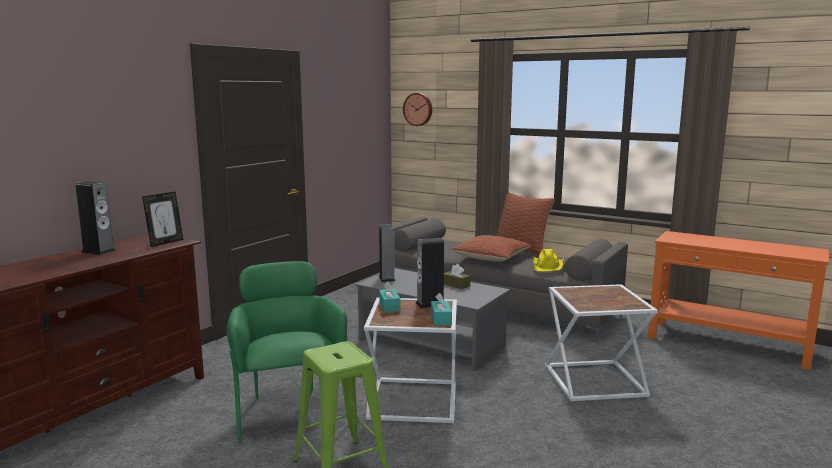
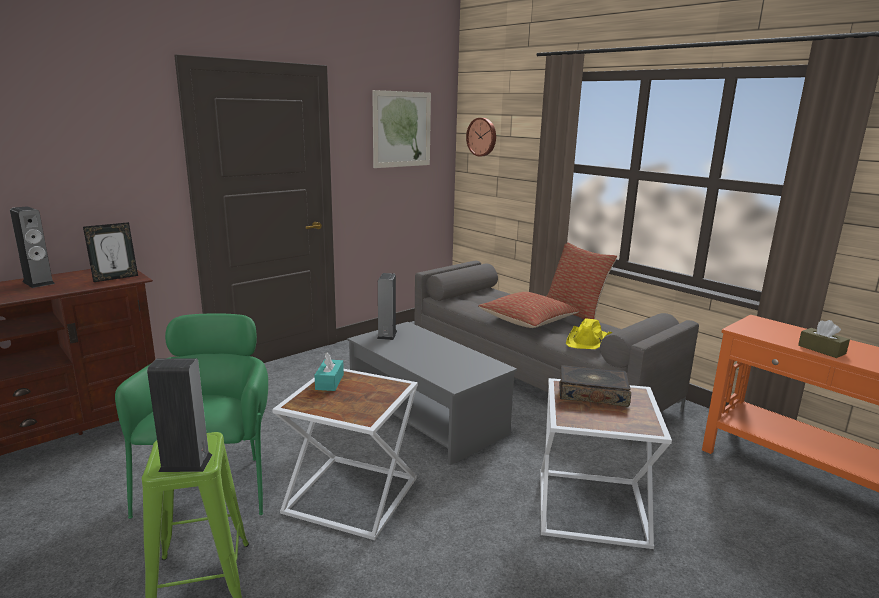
camera: 15 degrees right, 5 degrees up
(353, 105) = (402, 129): none -> picture
(430, 304) = (379, 385): speaker -> speaker (185, 463)
(441, 319) = (370, 411): turquoise tissue box -> none
(456, 285) = (456, 354): brown tissue box -> brown tissue box (821, 349)
(587, 292) = (592, 394): none -> book

